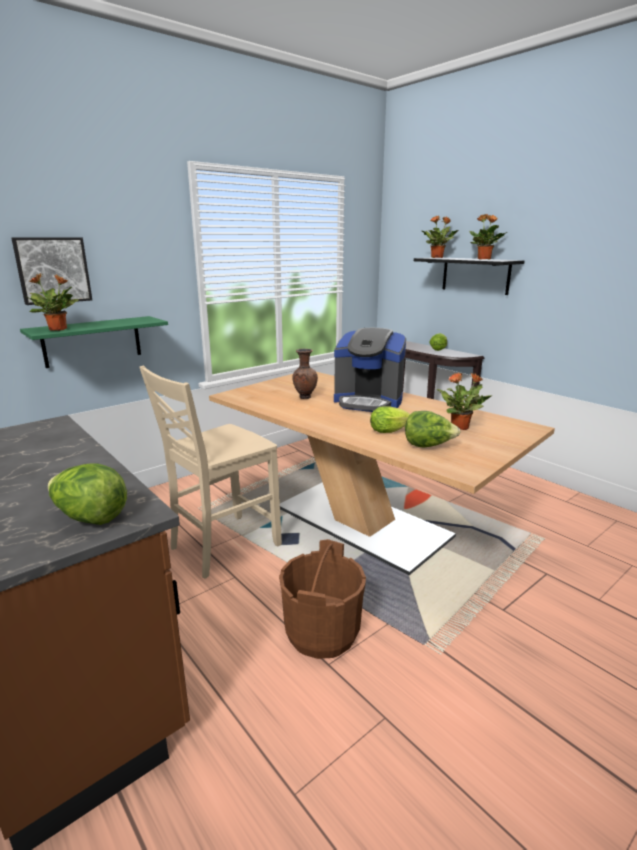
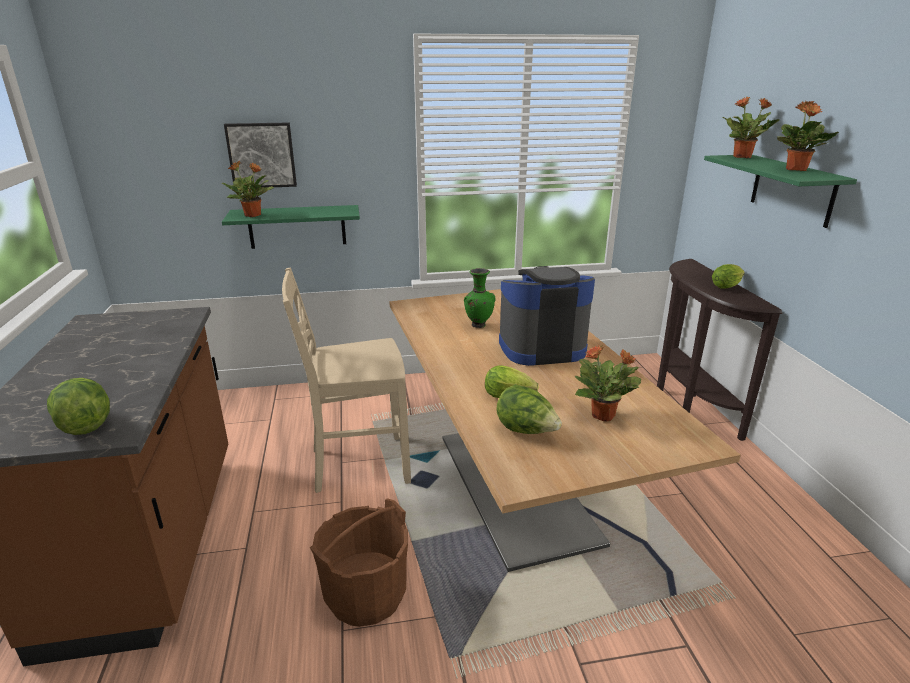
camera: 30 degrees right, 5 degrees up
(304, 397) = (478, 325): brown vase -> green vase
(368, 401) = (541, 348): coffee machine -> coffee machine turned 120 degrees clockwise
(475, 275) = (792, 189): black shelf -> green shelf

